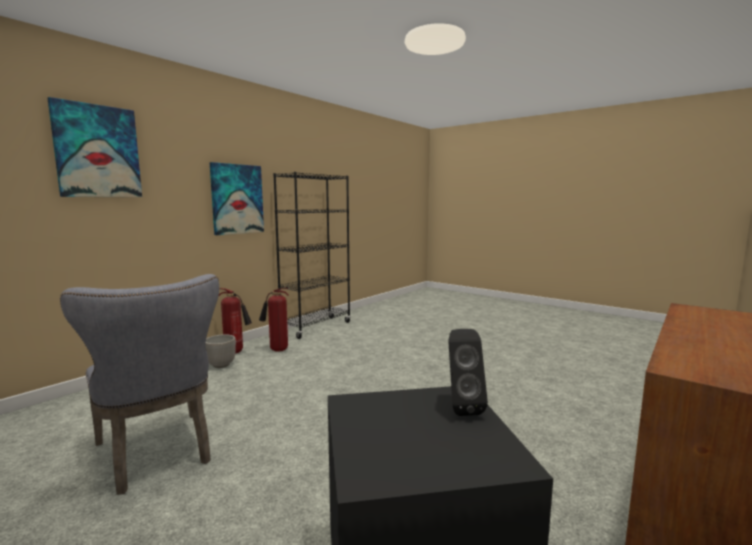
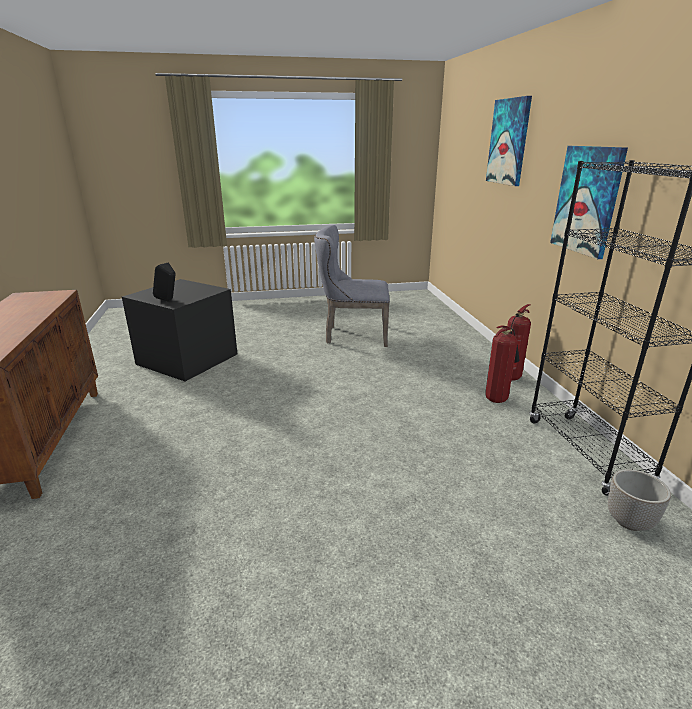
camera: 130 degrees right, 15 degrees up
(221, 365) = (476, 367): planter -> planter (629, 521)

